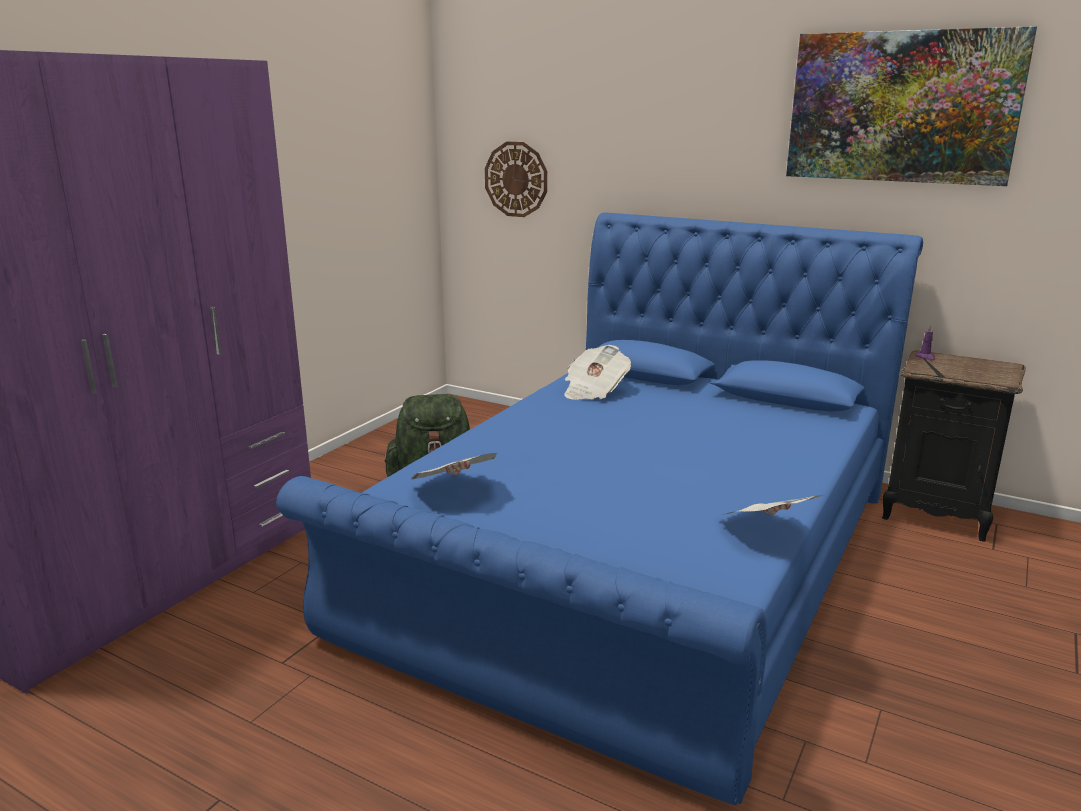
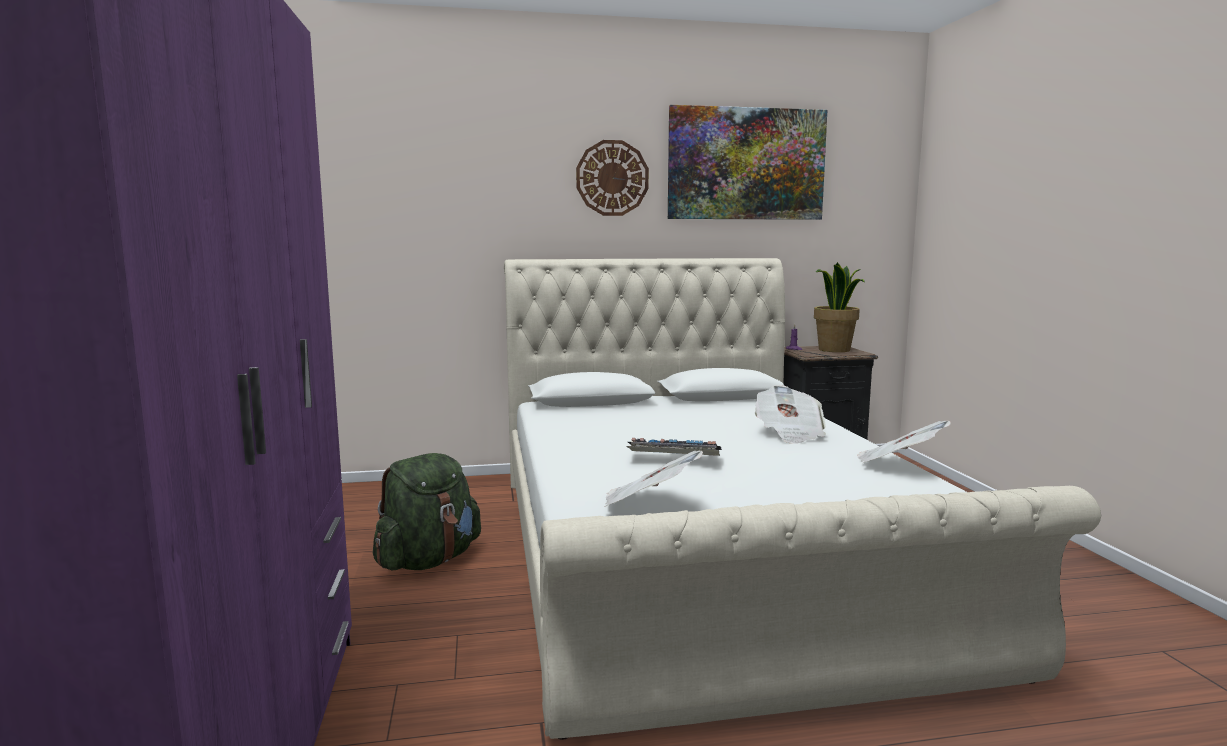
camera: 40 degrees left, 10 degrees down
(516, 179) = (393, 234): wall clock -> wall clock (612, 178)
(567, 454) = (672, 459): none -> keyboard
(594, 391) = (580, 418): newspaper -> newspaper (789, 434)
(639, 555) = (701, 553): blue bed -> beige bed
(978, 369) = (834, 350): none -> potted plant

